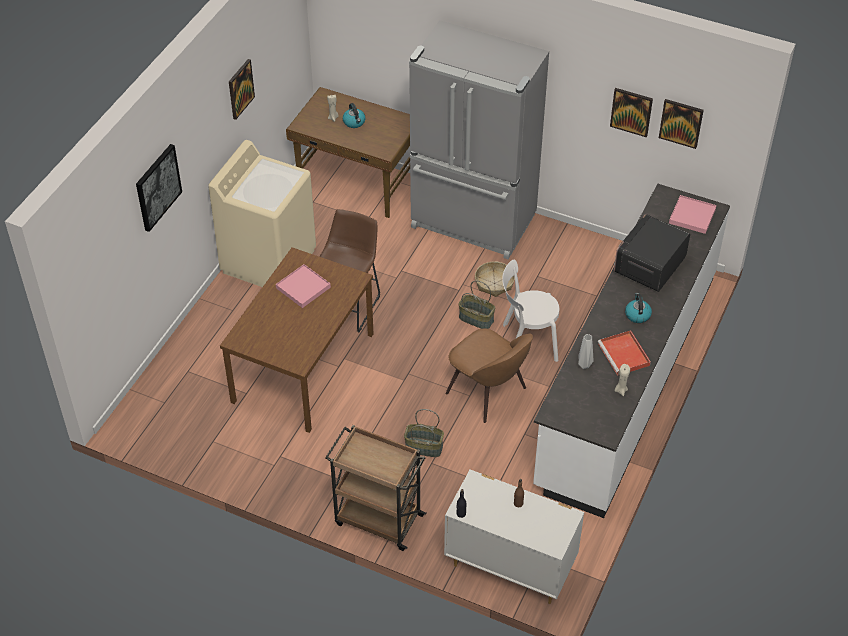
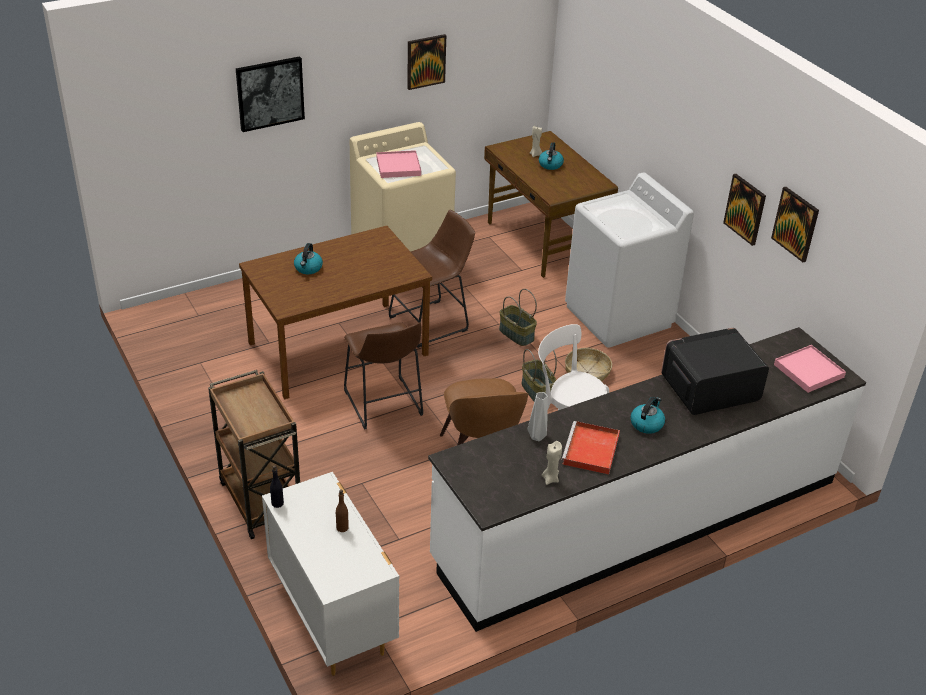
camera: 35 degrees right, 10 degrees down
(277, 319) = (308, 268): none -> kettle
(303, 288) = (359, 257): pink tray -> pink tray (398, 166)
(385, 394) = (384, 406): none -> brown stool
(423, 448) = (368, 466): basket -> basket (516, 334)
(472, 223) = (619, 316): grey fridge -> white washing machine
(681, 123) = (841, 252): picture -> picture (745, 209)

